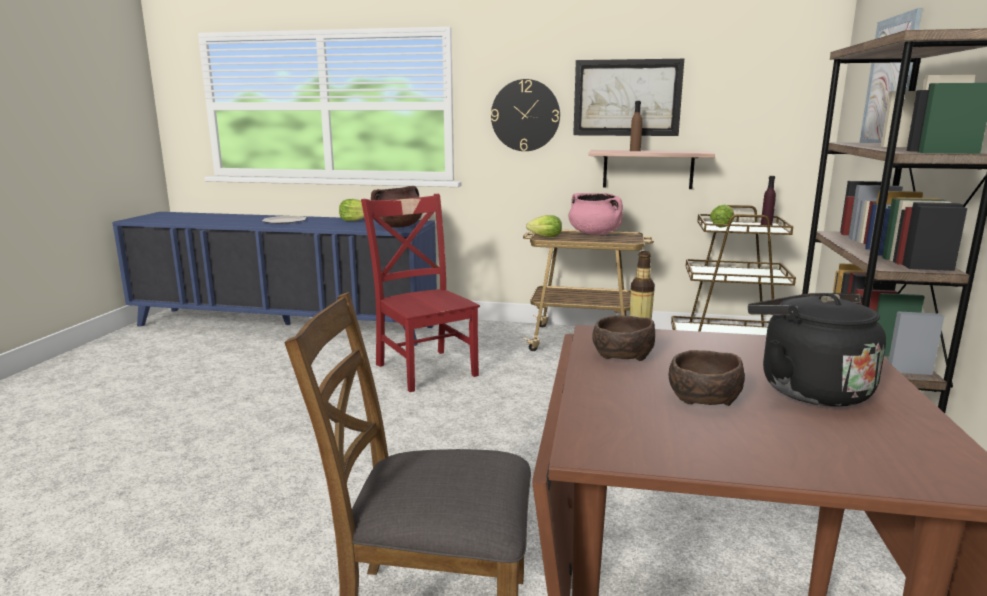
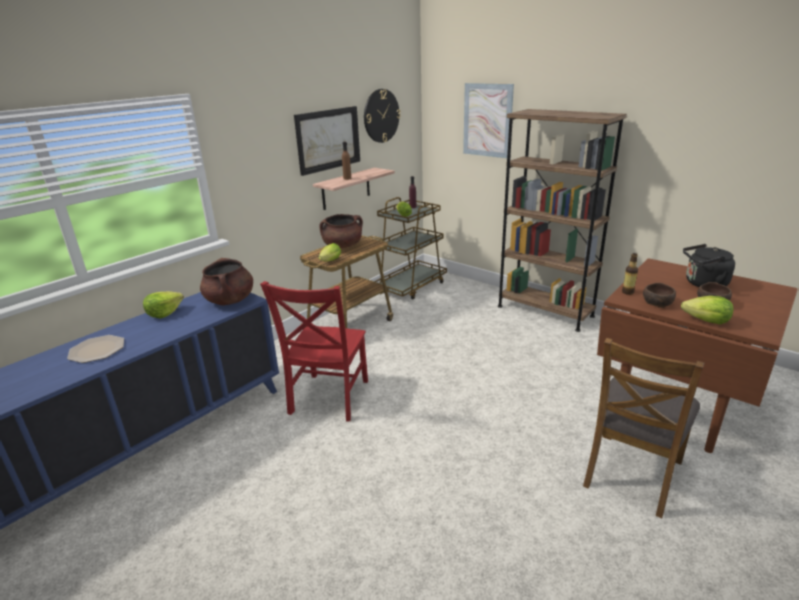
camera: 60 degrees left, 10 degrees up
(425, 368) = (328, 399): red chair -> red chair turned 75 degrees counterclockwise
(525, 115) = (265, 167): wall clock -> wall clock (381, 116)
(593, 394) = (706, 321): none -> lettuce
(595, 233) = (342, 246): pink cooking pot -> brown cooking pot

